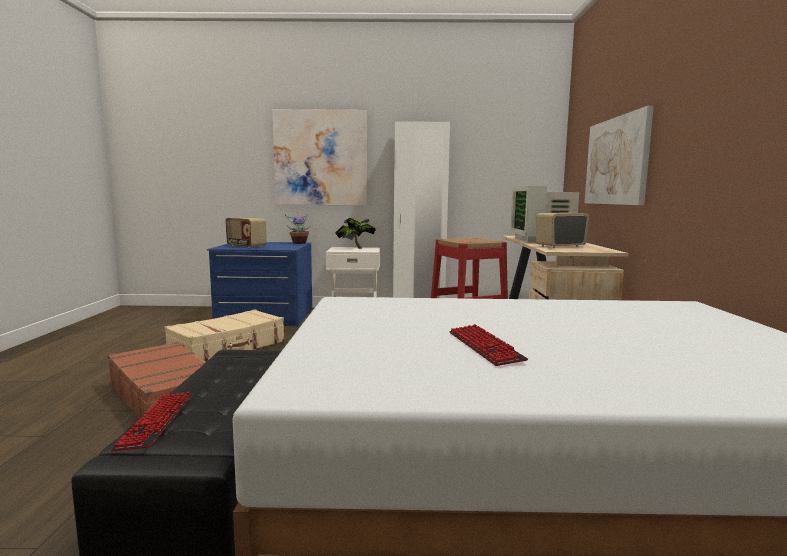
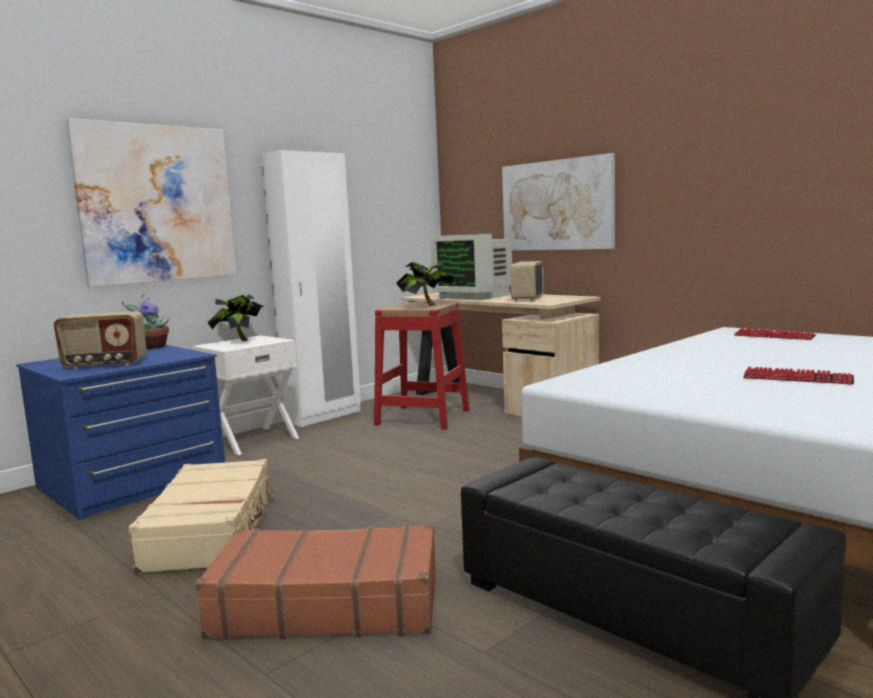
camera: 45 degrees left, 0 degrees up
(156, 422) = (694, 537): keyboard -> keyboard (774, 336)
(476, 241) = (425, 306): none -> potted plant

